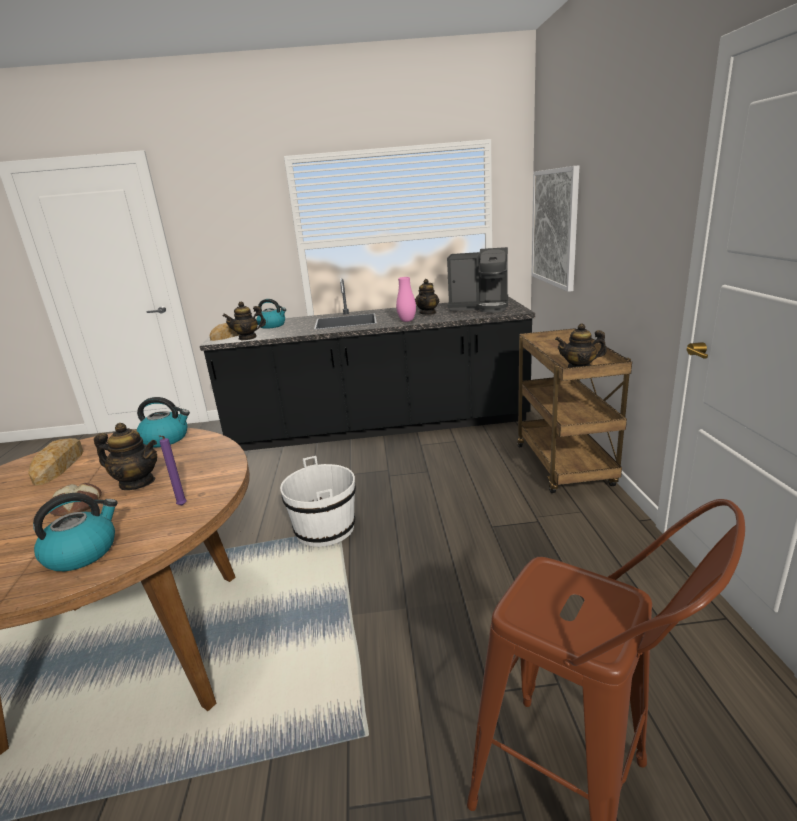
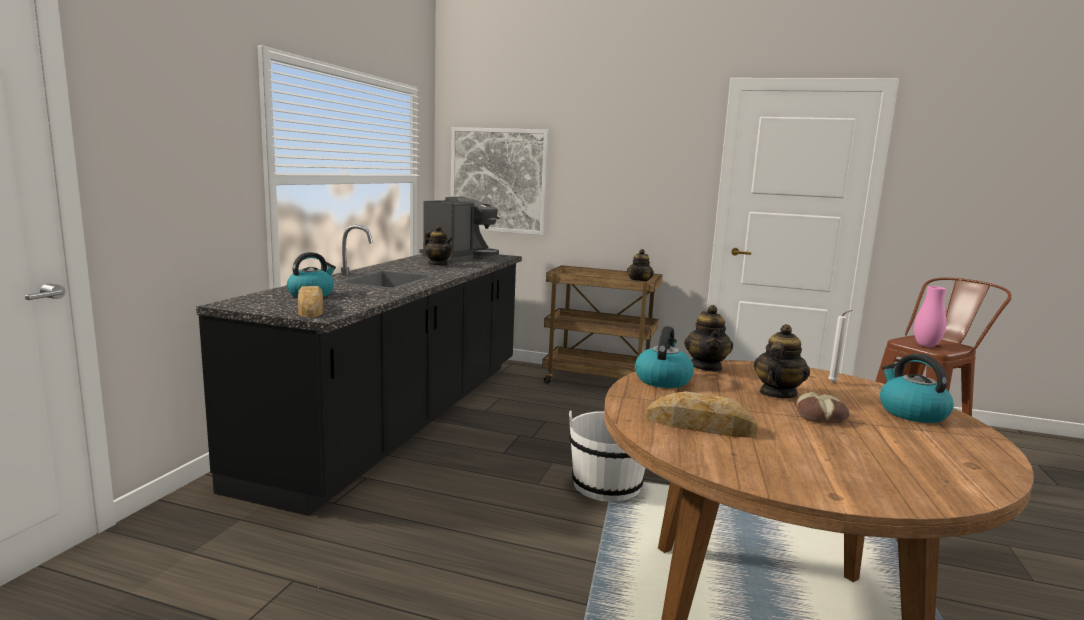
camera: 70 degrees left, 10 degrees down
(181, 506) = (834, 382): purple candle -> white candle
(248, 337) = (353, 306): teapot -> teapot (706, 367)
(407, 321) = (453, 271): pink vase -> pink vase (926, 345)

